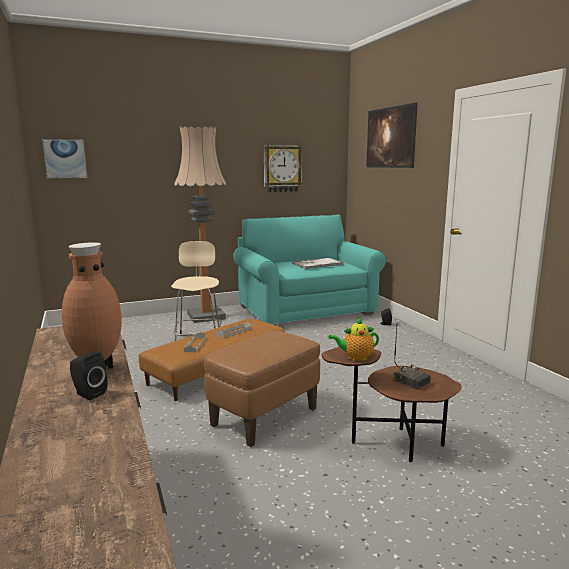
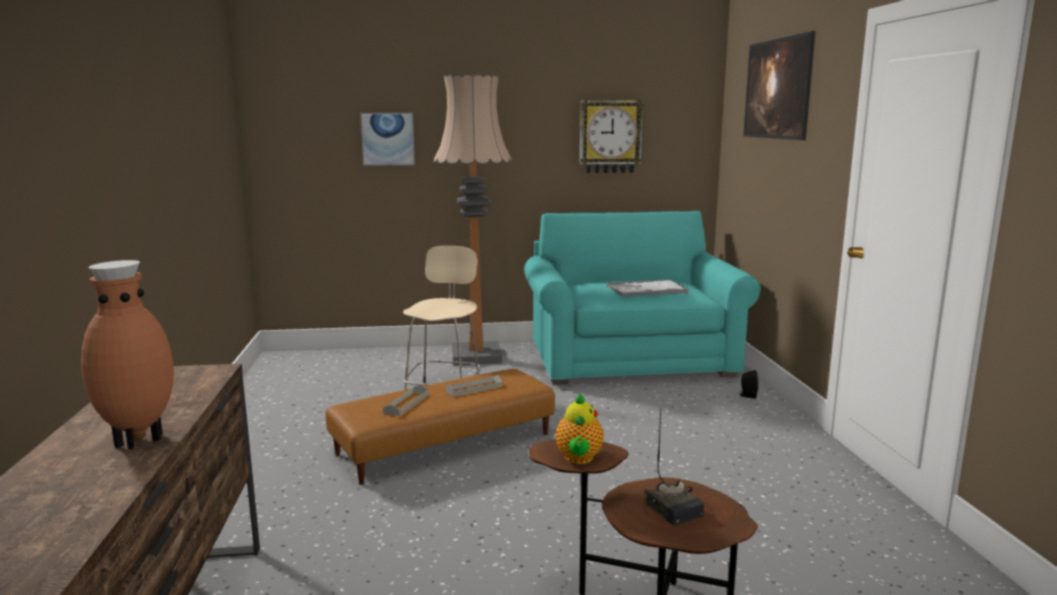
camera: 15 degrees right, 0 degrees up
(65, 158) = (291, 121): picture -> picture (388, 139)
(88, 393) = (89, 477): black speaker -> none
(265, 417) = (471, 528): brown ottoman -> none
(355, 357) = (579, 459): teapot -> teapot turned 90 degrees counterclockwise

